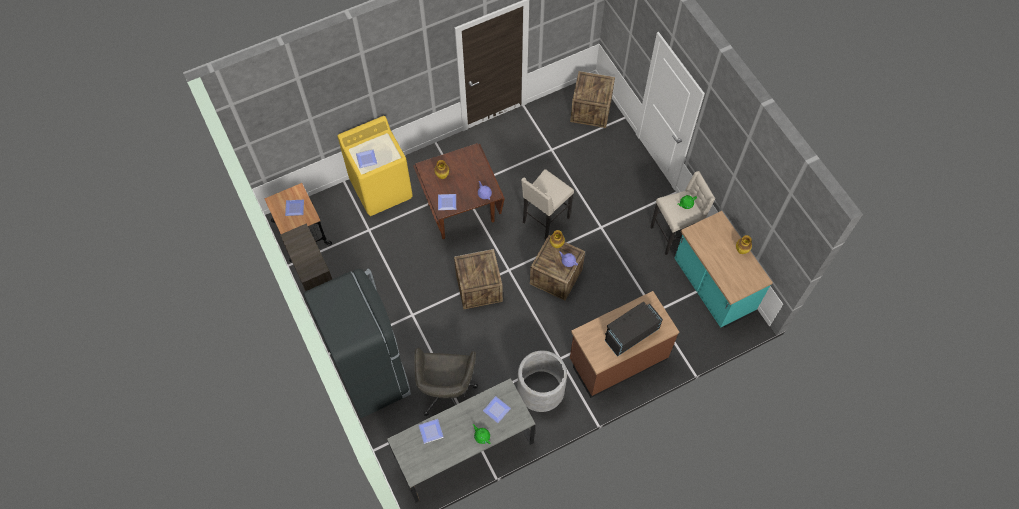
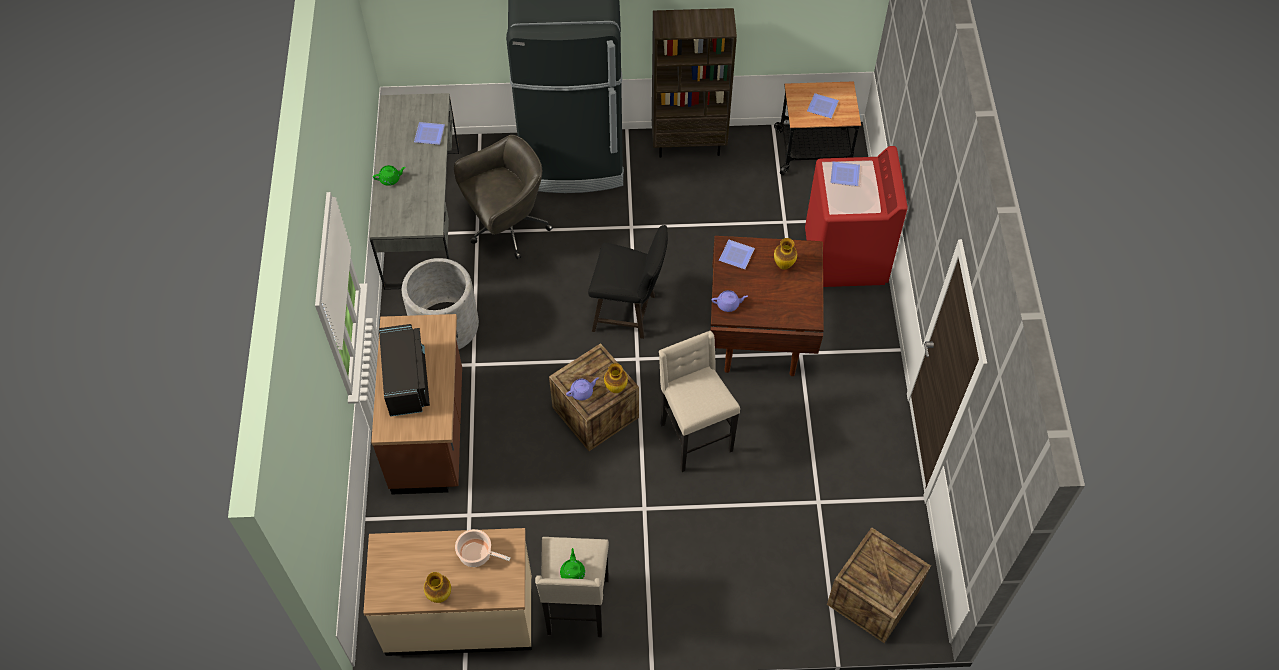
camera: 115 degrees right, 5 degrees down
(381, 189) = (845, 257): yellow washing machine -> red washing machine
(447, 390) = (507, 227): grey office chair -> grey office chair turned 120 degrees clockwise
(479, 288) = (629, 313): crate -> black stool
(496, 411) = (411, 205): plate -> none
(709, 244) = (477, 554): none -> cooking pot
(712, 287) = (460, 616): turquoise counter -> beige counter

